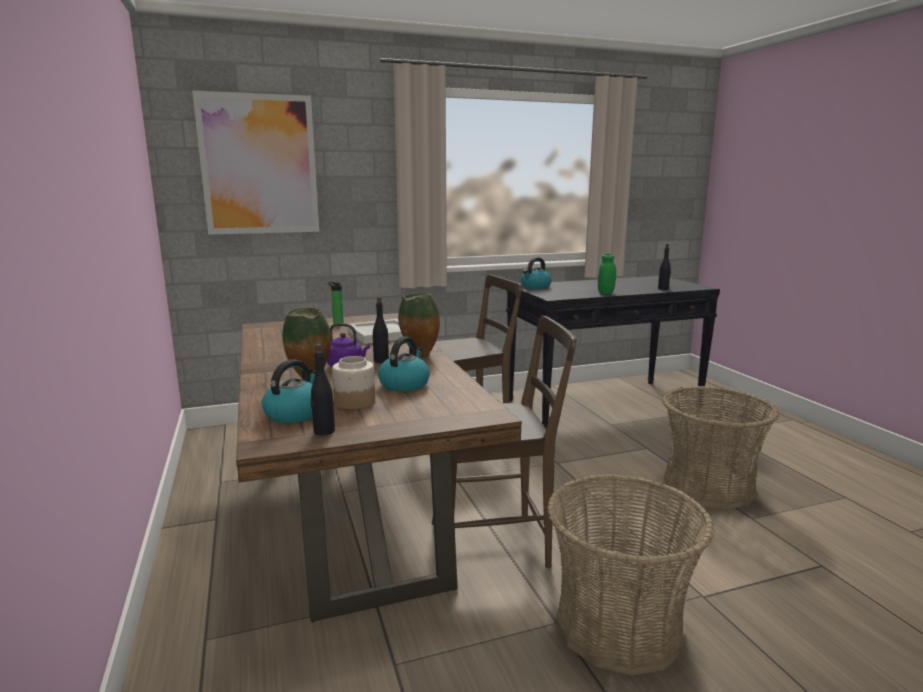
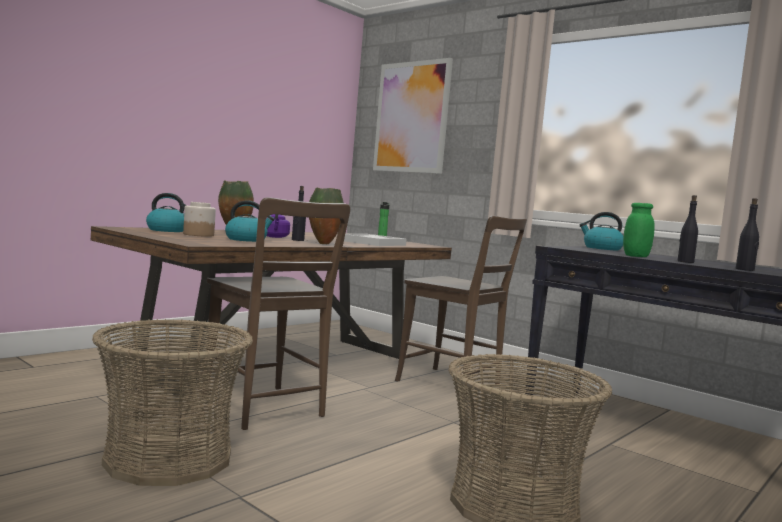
camera: 60 degrees right, 10 degrees down
(323, 431) = (140, 231): black bottle -> black bottle (685, 262)

